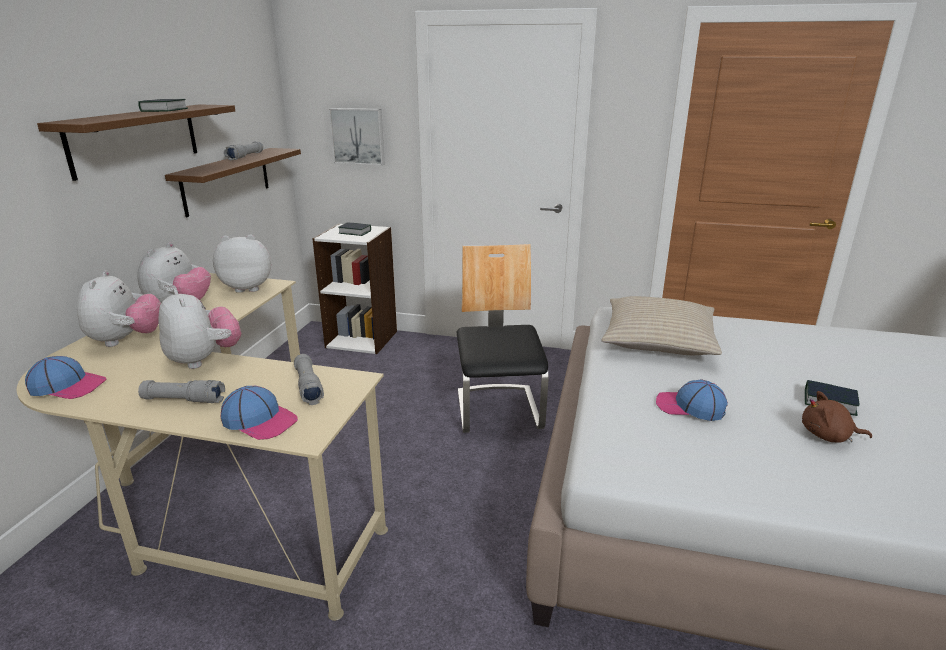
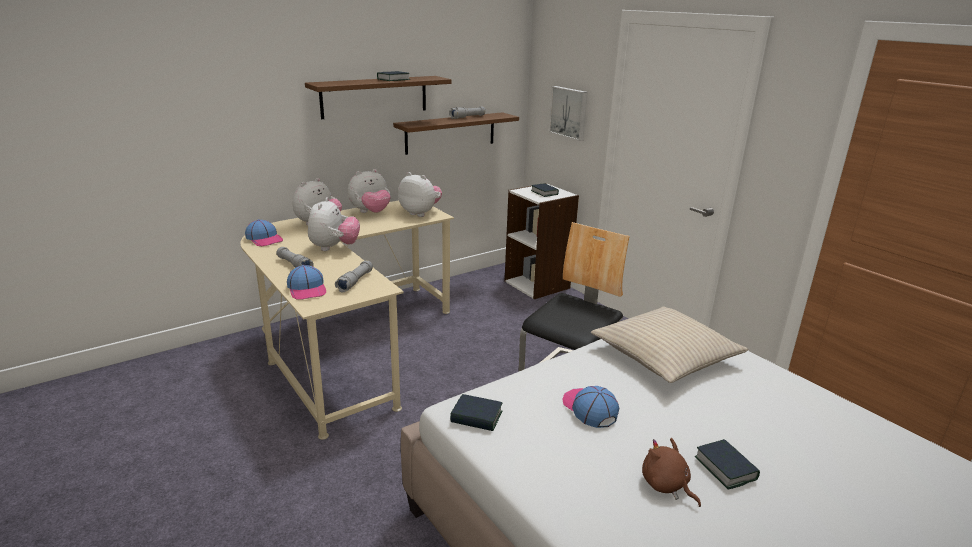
camera: 40 degrees right, 0 degrees up
(633, 465) = (476, 417): none -> book

